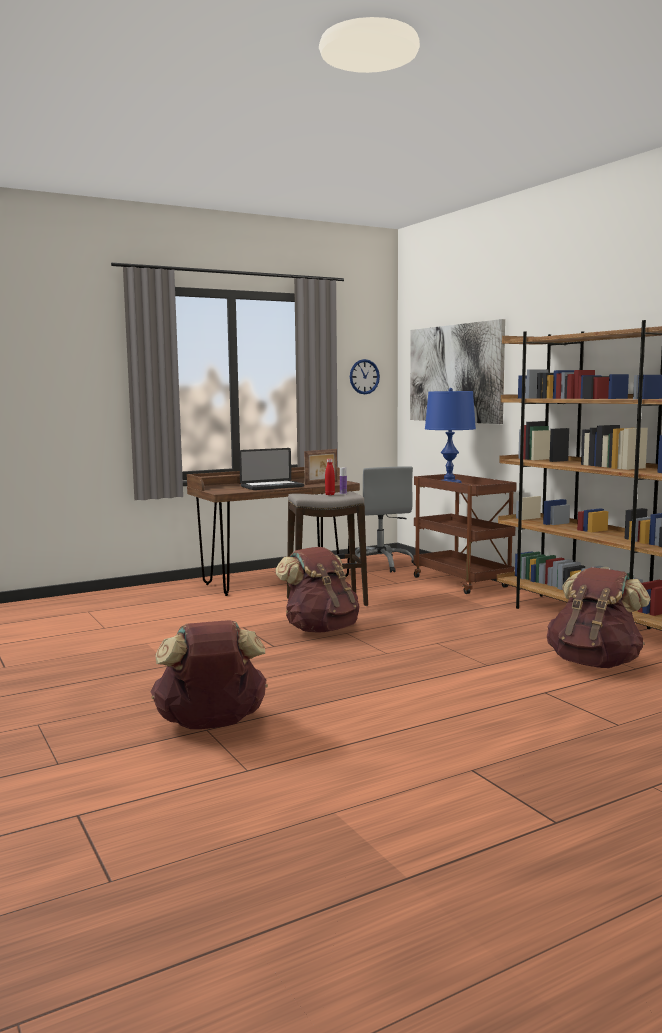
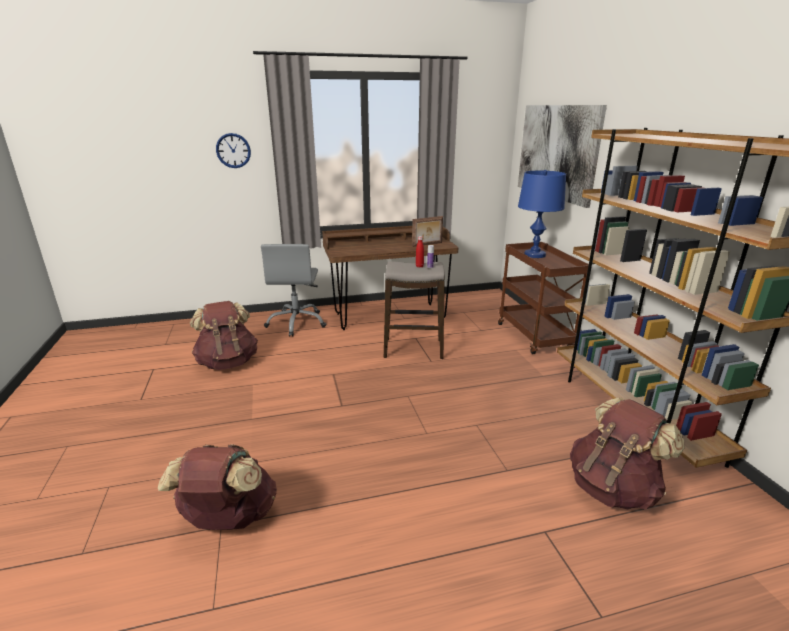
camera: 15 degrees right, 15 degrees up
(272, 486) = (384, 247): laptop -> none
(321, 629) = (390, 387): brown backpack -> brown backpack (228, 362)
(364, 376) = (482, 146): wall clock -> wall clock (233, 150)
(381, 565) = (479, 304): grey office chair -> grey office chair (297, 323)

